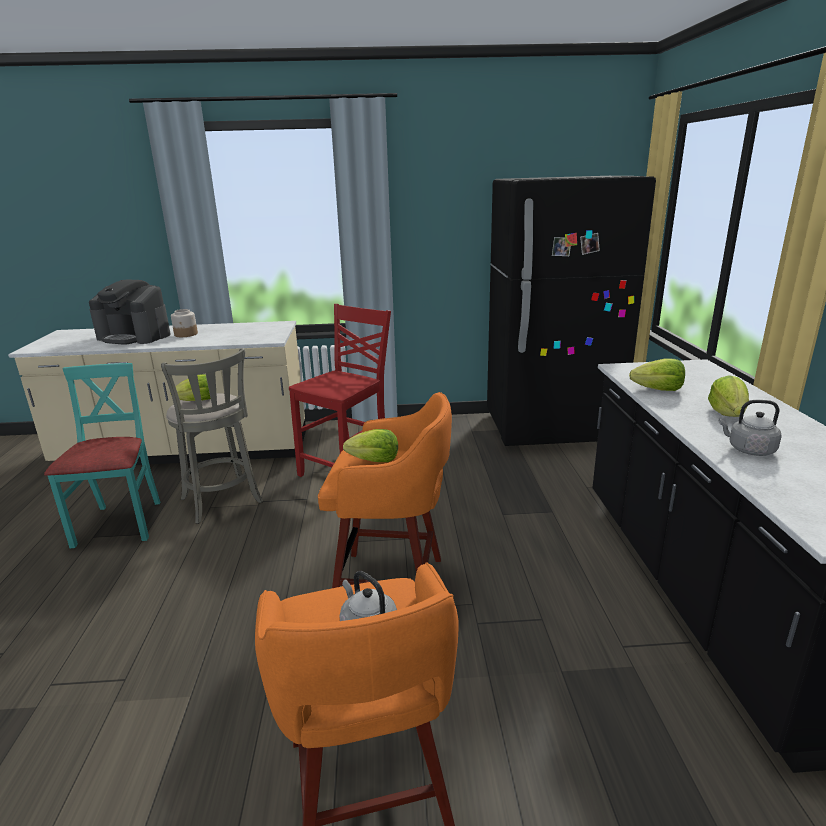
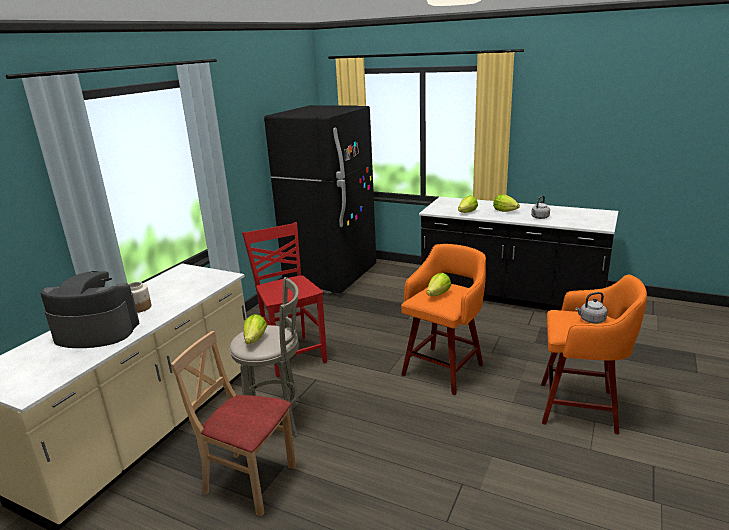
camera: 60 degrees left, 0 degrees up
(120, 523) = (249, 481): turquoise chair -> beige chair
(135, 336) = (96, 332): coffee machine -> coffee machine turned 135 degrees counterclockwise

